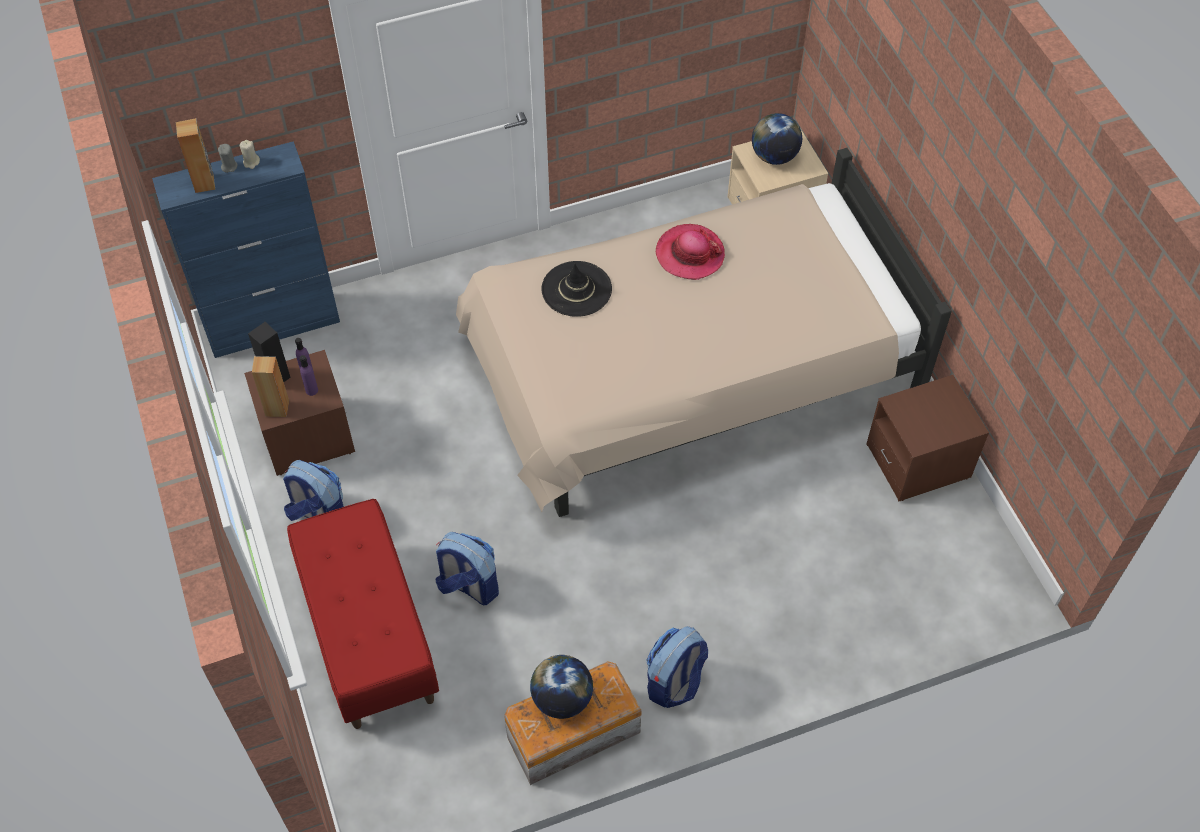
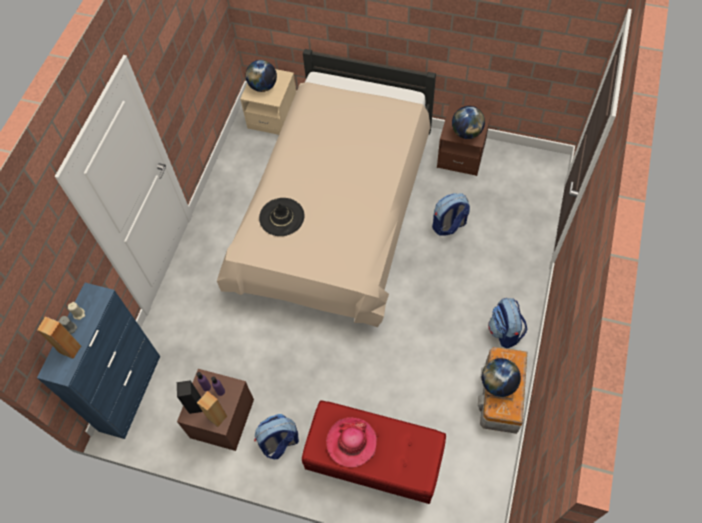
camera: 50 degrees left, 5 degrees up
(468, 585) = (381, 392): backpack -> backpack (449, 225)
(690, 254) = (304, 154): hat -> hat (351, 442)
(919, 424) = (466, 132): none -> globe

